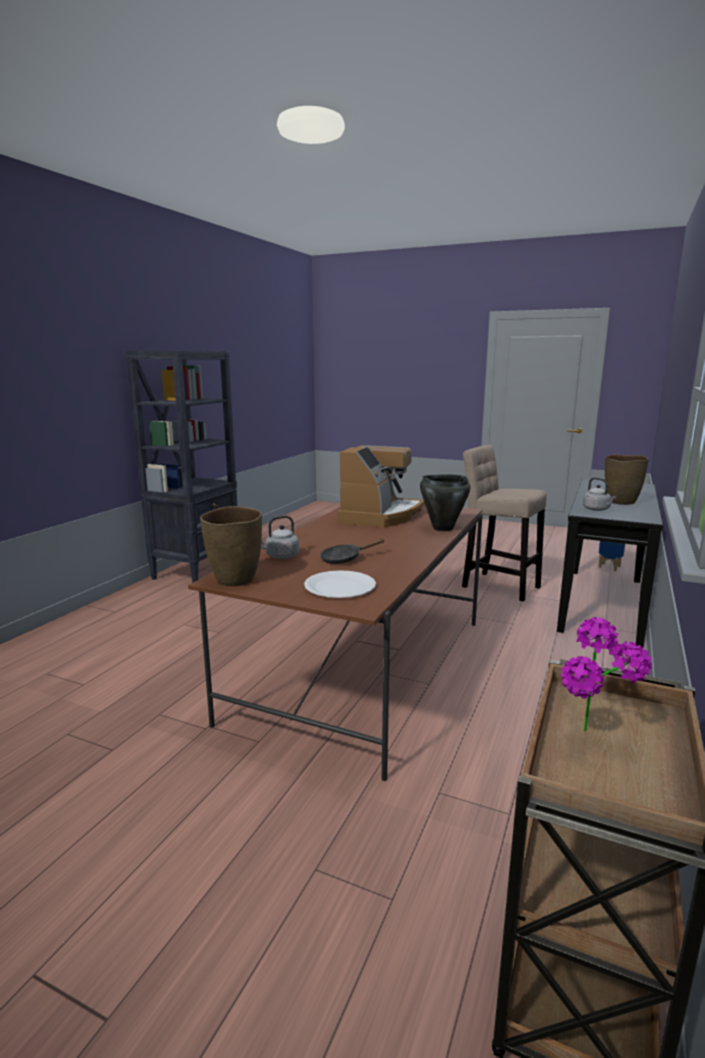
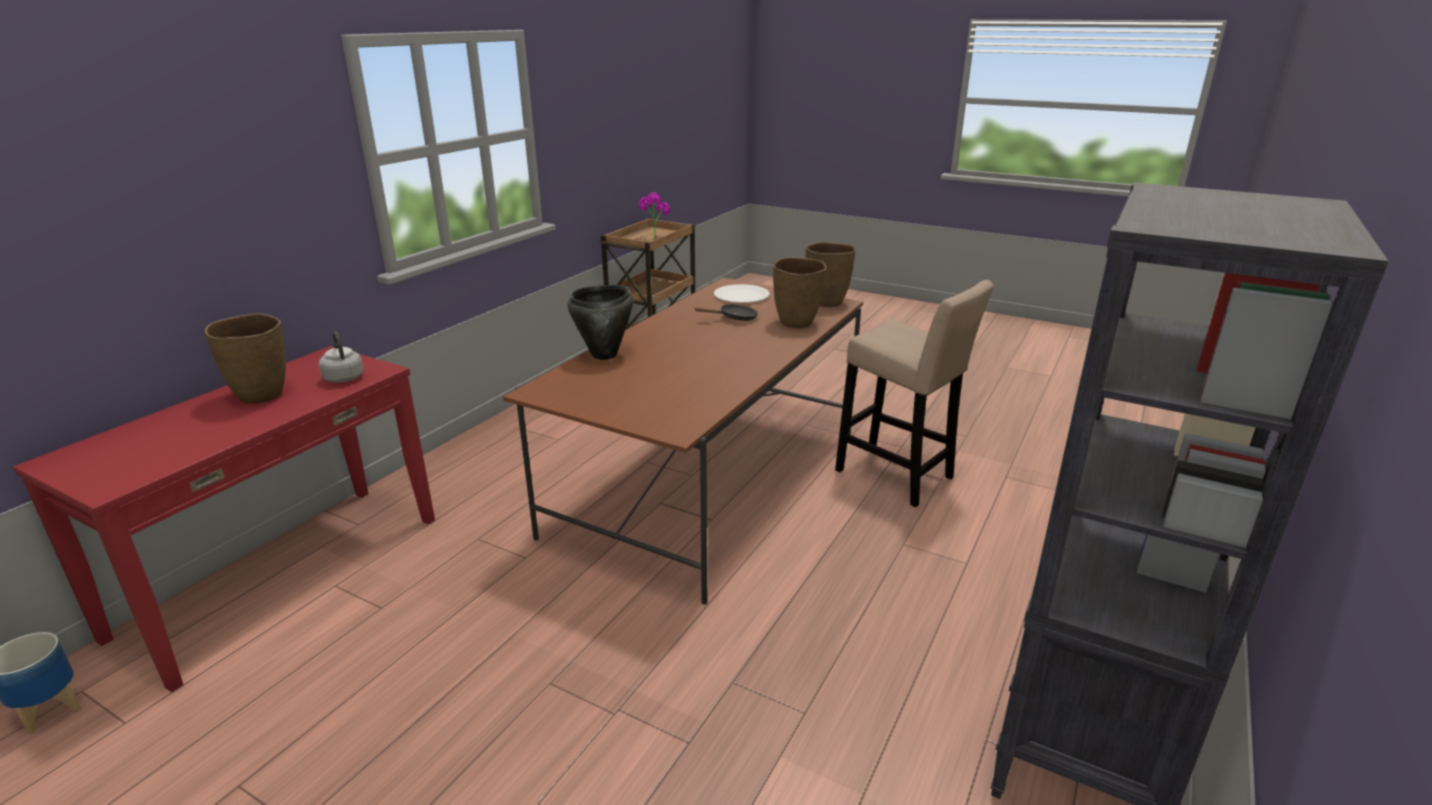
camera: 175 degrees left, 10 degrees up
(280, 556) = (797, 323): grey kettle -> brown vase
(380, 516) = (671, 383): coffee machine -> none
(497, 585) = (399, 643): beige stool -> beige stool (898, 477)
(603, 604) = (283, 574): black console table -> red console table

